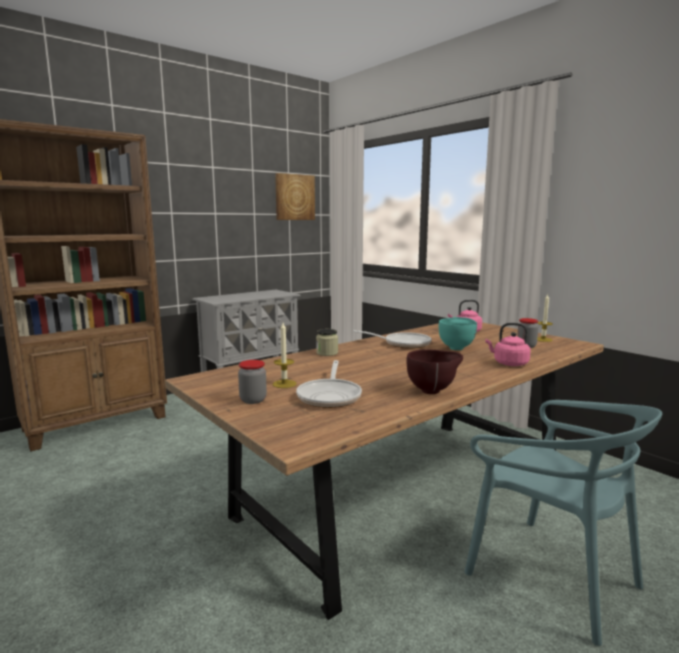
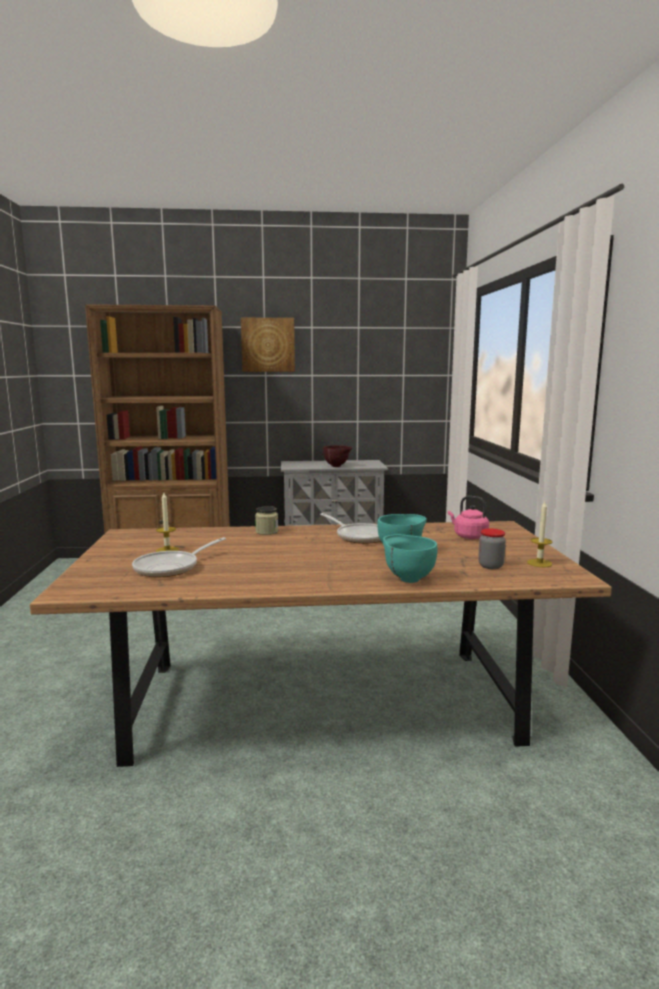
camera: 35 degrees right, 0 degrees up
(253, 400) = (117, 557): jar -> none
(294, 197) = (410, 355): picture -> picture (268, 345)
(433, 391) = (256, 585): brown bowl -> brown bowl (337, 466)
(508, 363) = (407, 579): pink kettle -> turquoise bowl
(551, 575) = (337, 833): turquoise chair -> none

